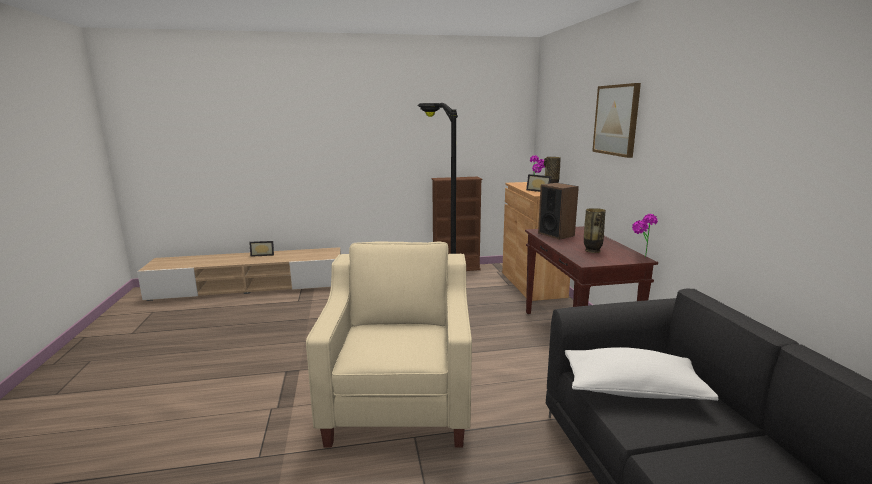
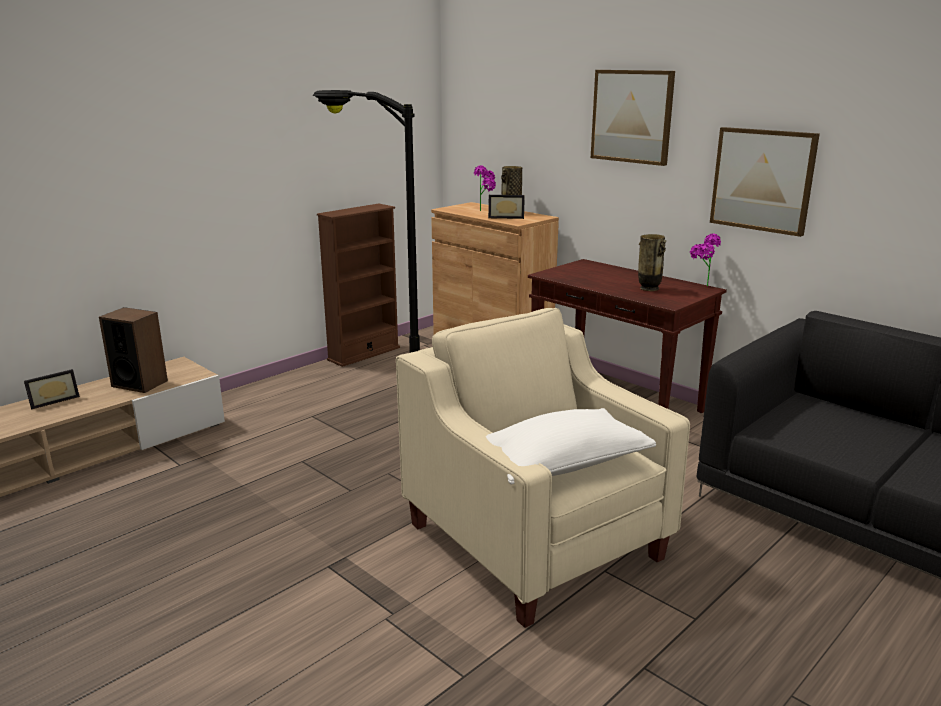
camera: 35 degrees left, 5 degrees up
(556, 234) = (575, 275): speaker -> speaker (139, 383)
(632, 390) = (813, 430): white pillow -> white pillow (560, 465)
(687, 171) = (762, 180): none -> picture

